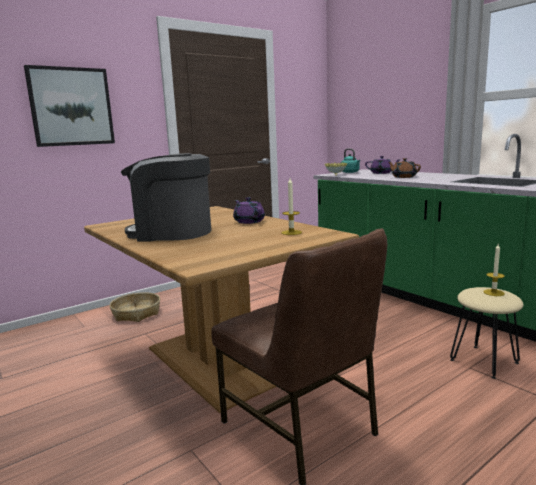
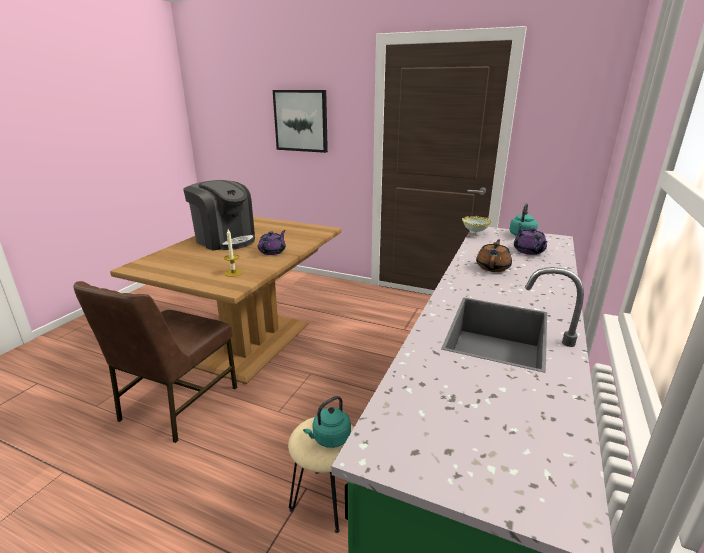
camera: 60 degrees right, 10 degrees up
(136, 313) = (307, 287): basket -> none
(171, 233) = (225, 240): coffee machine -> coffee machine turned 150 degrees clockwise
(493, 292) = (329, 438): candle -> turquoise kettle

